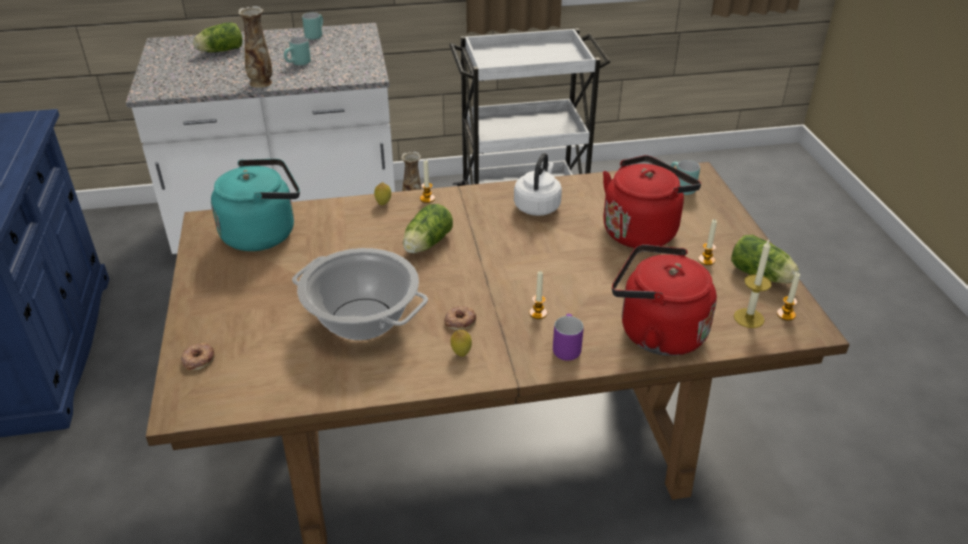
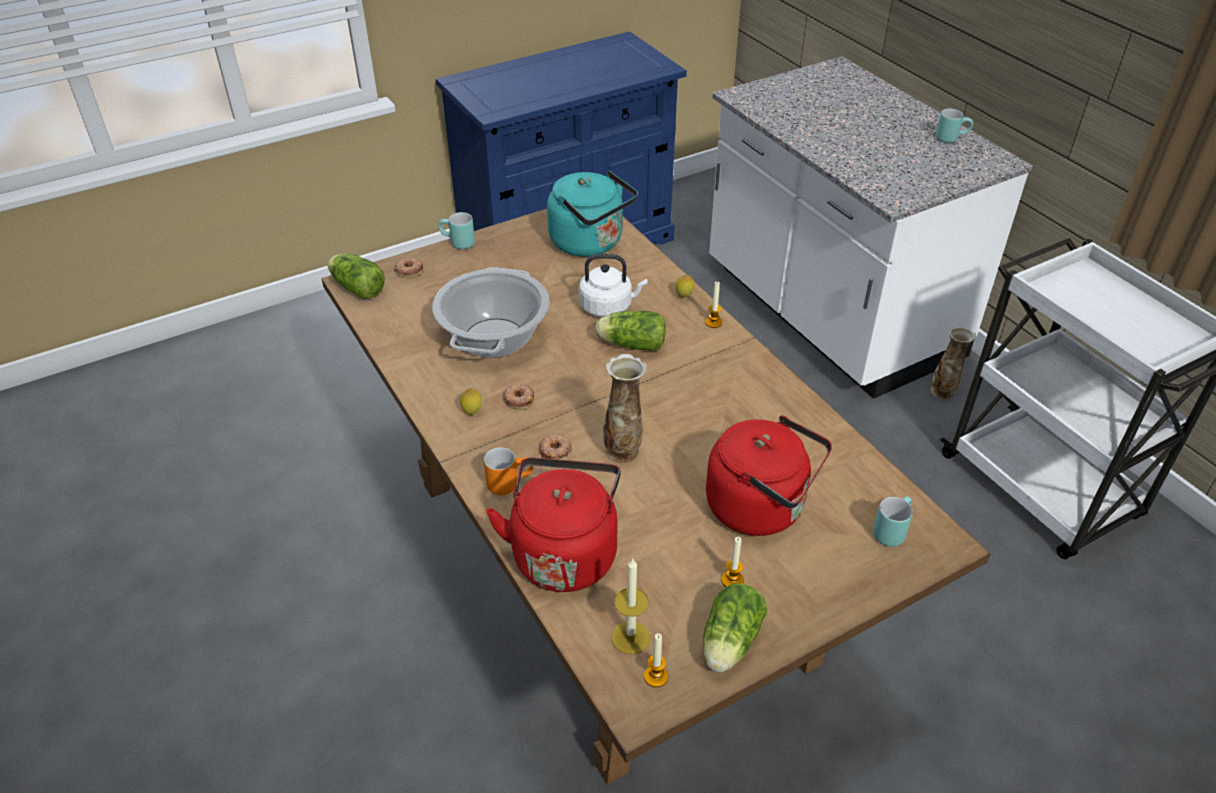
camera: 70 degrees right, 5 degrees up
(219, 51) = (854, 99): lettuce -> lettuce (356, 287)
(261, 83) = (811, 143): vase -> vase (623, 451)
(299, 64) = (872, 151): turquoise mug -> turquoise mug (457, 244)
(538, 206) = (755, 407): white kettle -> white kettle (608, 307)
(538, 313) = (556, 451): candle -> donut
(564, 347) = (509, 482): purple mug -> orange mug

